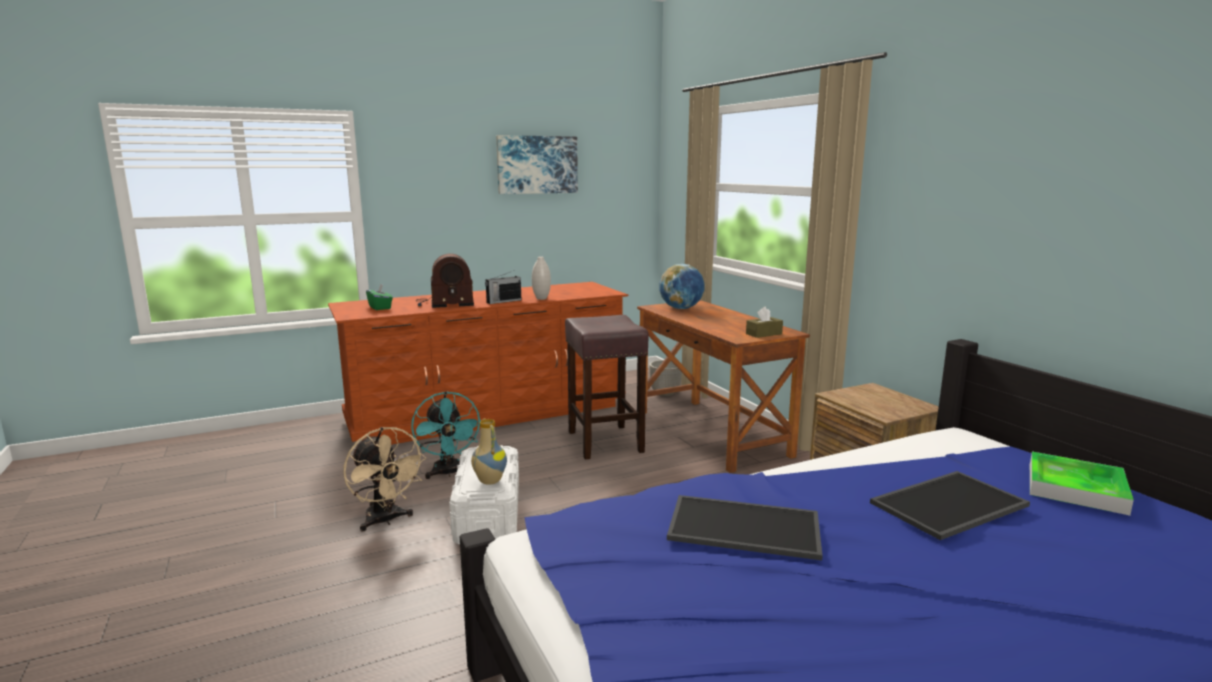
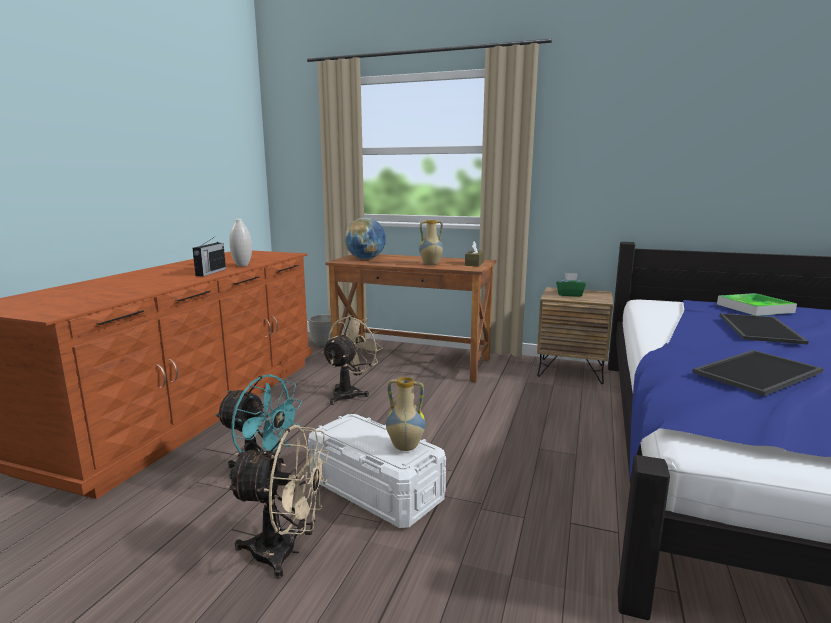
camera: 45 degrees left, 0 degrees up
(380, 307) = (65, 299): green tissue box -> green tissue box (569, 294)
(444, 303) = (145, 283): radio -> none
(537, 164) = (169, 122): picture -> none
(604, 441) = (350, 393): brown stool -> beige fan
(716, 326) = (430, 264): none -> vase

